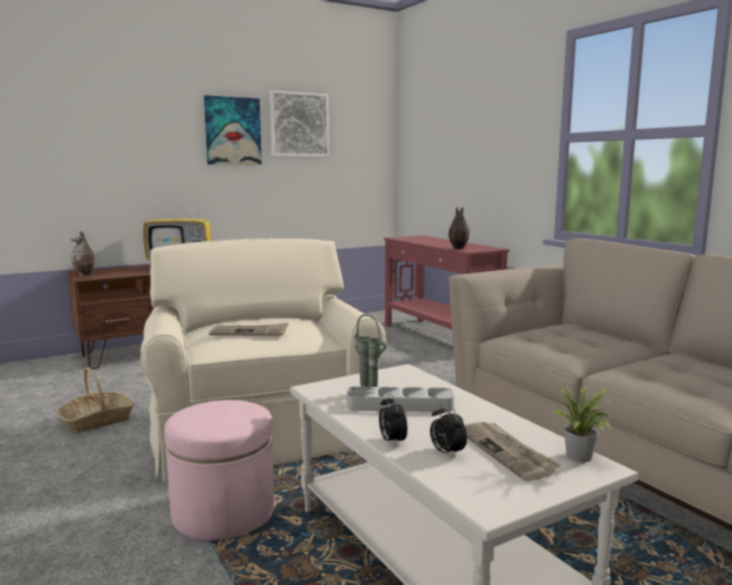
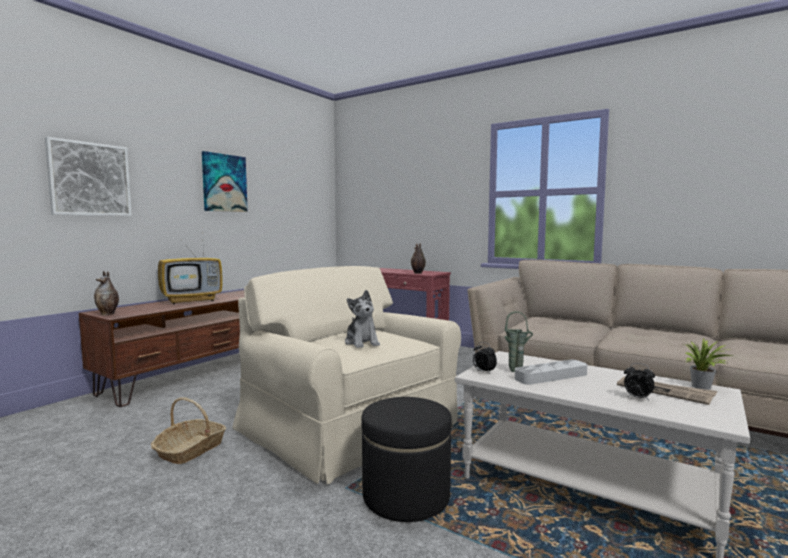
camera: 25 degrees left, 5 degrees down
(223, 512) = (406, 495): pink ottoman -> black ottoman
(250, 332) = (362, 342): newspaper -> plush toy
(299, 124) = (272, 180): picture -> picture (90, 179)
(392, 441) = (594, 398): alarm clock -> alarm clock (483, 372)

